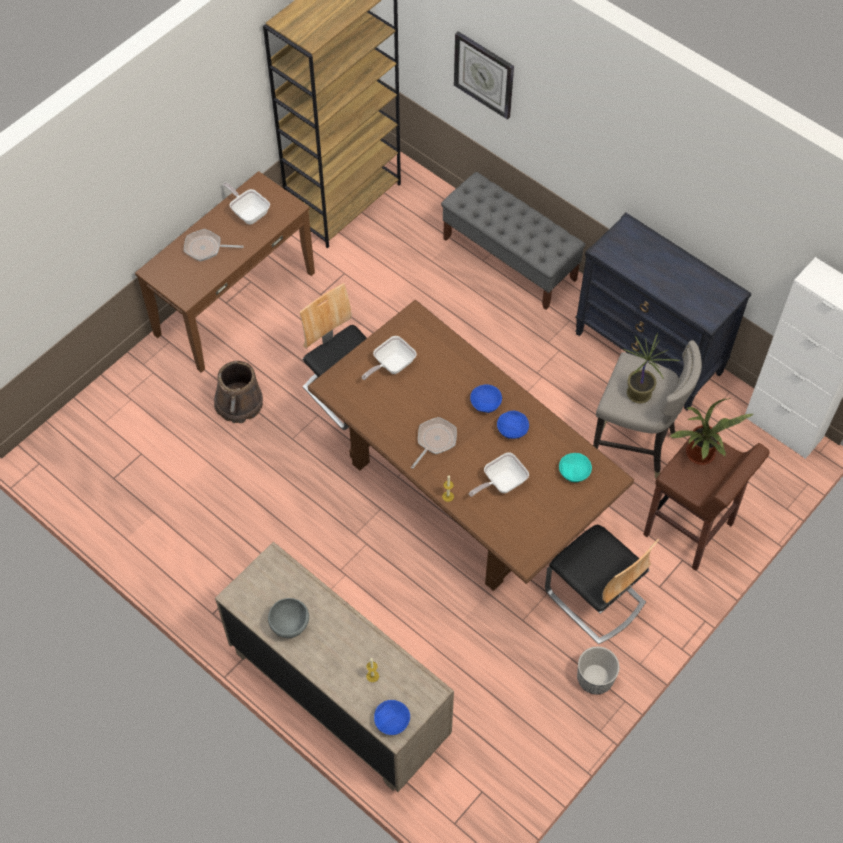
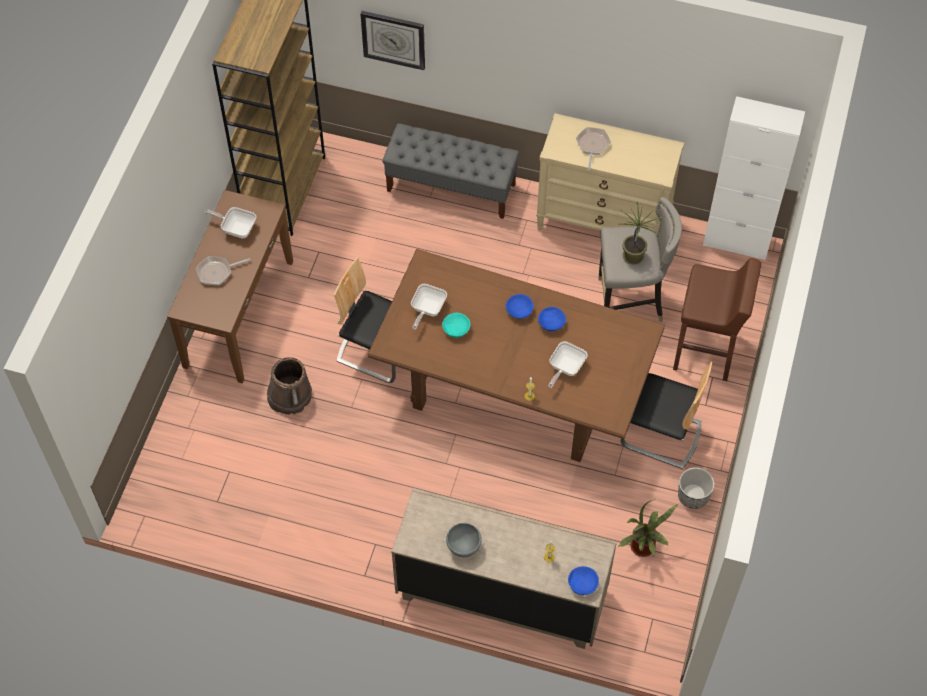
camera: 25 degrees left, 0 degrees up
(434, 441) = (495, 356): frying pan -> frying pan (592, 146)
(574, 473) = (617, 338): turquoise bowl -> turquoise bowl (456, 330)
(649, 353) = (603, 223): black dresser -> beige dresser
(700, 456) = (707, 286): potted plant -> potted plant (644, 548)

